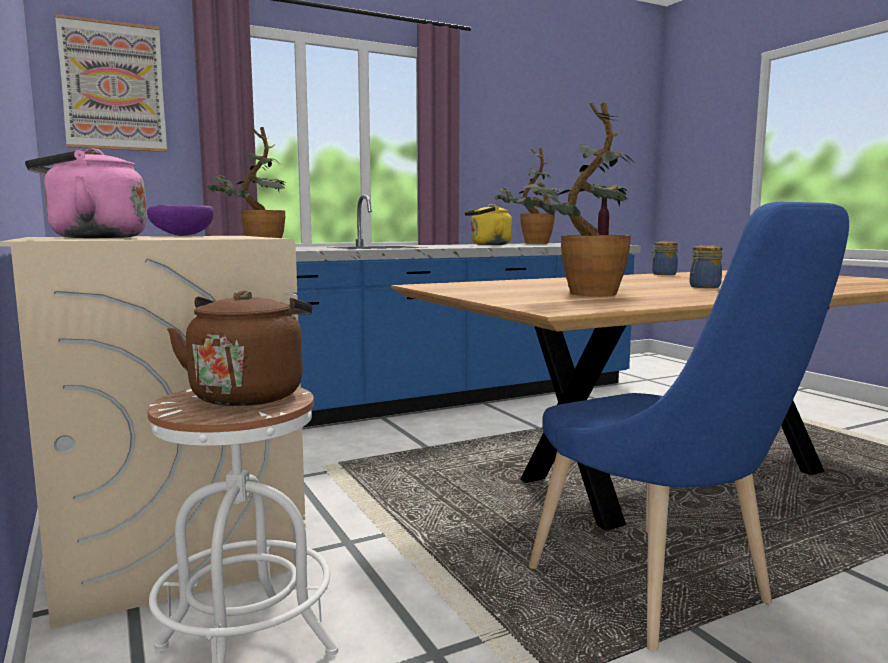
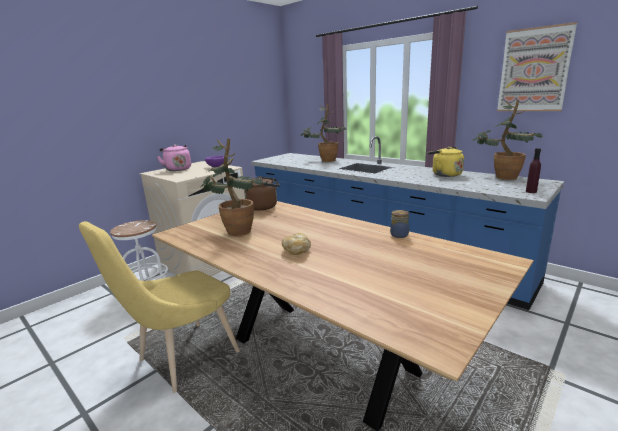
camera: 70 degrees right, 10 degrees up
(113, 86) = (305, 85): picture -> picture (534, 70)
(249, 395) = (138, 227): brown kettle -> brown kettle (264, 207)
(659, 592) = (182, 359): blue chair -> yellow chair
(703, 287) = (297, 251): jar -> bread

